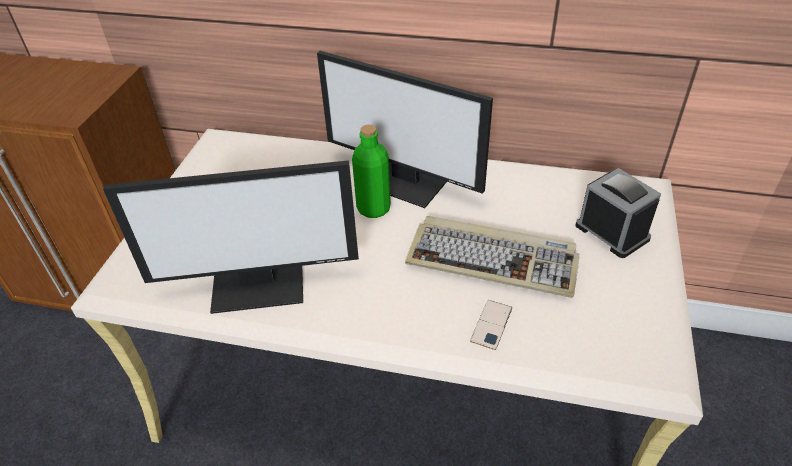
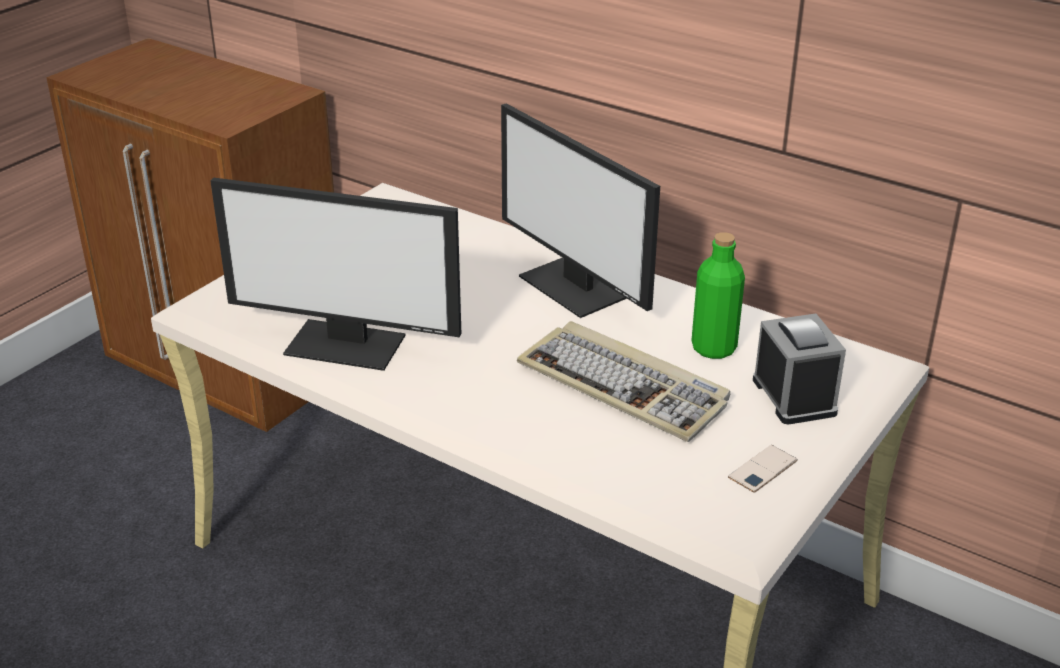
camera: 20 degrees right, 10 degrees down
(373, 208) = (520, 304): green bottle -> green bottle (713, 348)
(491, 324) = (576, 442): phone -> phone (762, 469)

